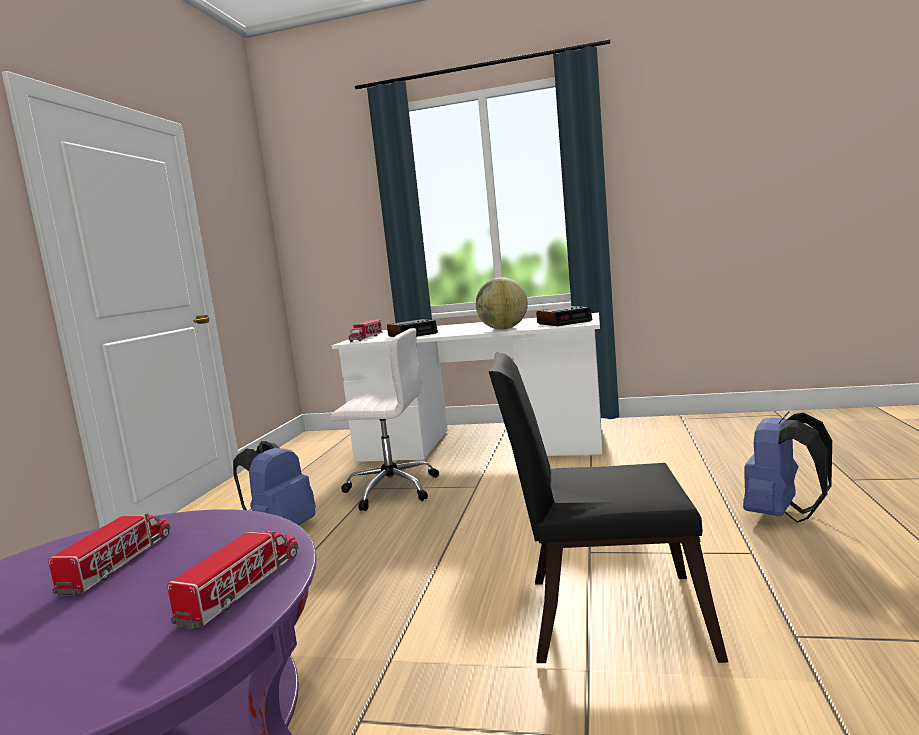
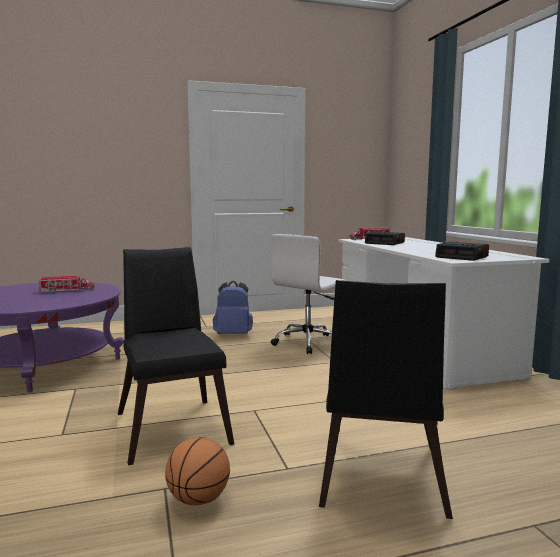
camera: 60 degrees right, 0 degrees up
(243, 587) = (39, 305): toy truck -> none
(390, 489) = (308, 342): white office chair -> white office chair turned 60 degrees clockwise
(503, 329) = (417, 251): globe -> none
(782, 515) = (379, 480): blue backpack -> black chair
(823, 613) = (198, 499): none -> basketball

